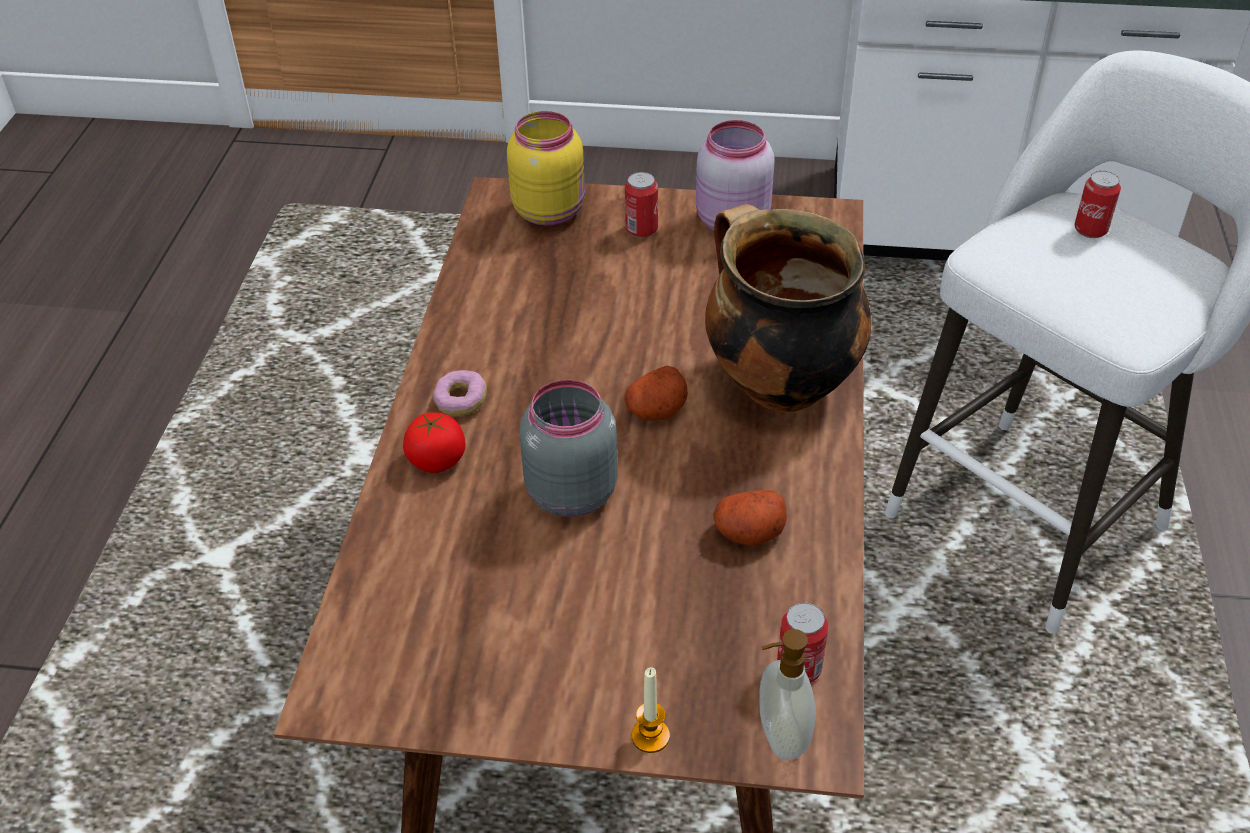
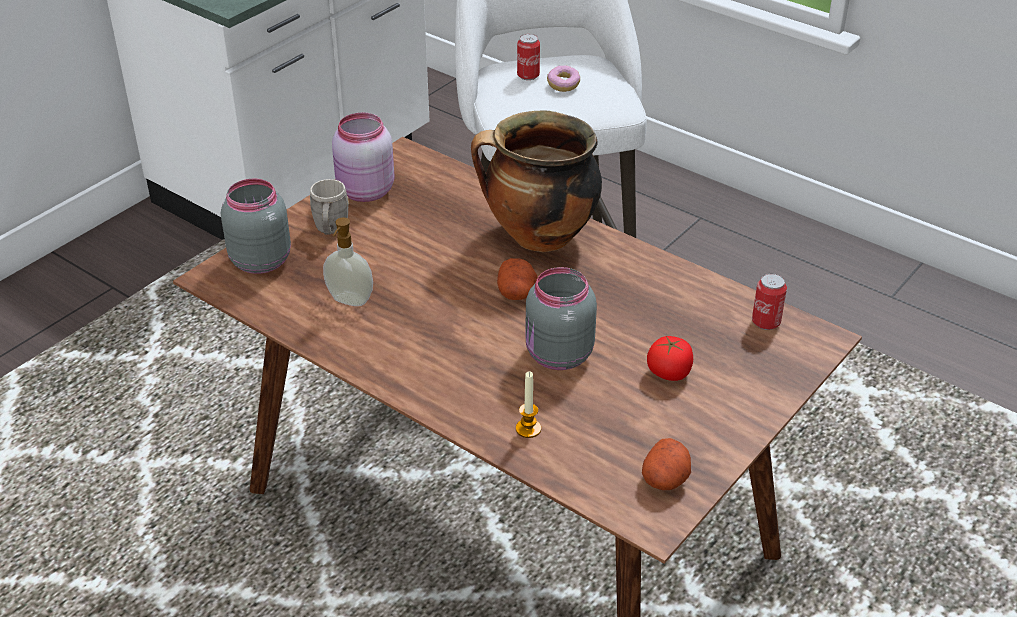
camera: 60 degrees left, 5 degrees down
(437, 459) = (474, 403): tomato -> tomato (669, 373)
(461, 402) = (426, 373): donut -> donut (563, 85)
(550, 210) = (260, 260): yellow jar -> grey jar
(641, 230) = (330, 230): can -> grey mug
(650, 736) = (776, 395): candle -> candle (528, 429)
(748, 532) = (652, 299): potato -> potato (665, 479)
(780, 736) = (807, 348): soap dispenser -> soap dispenser (349, 301)

